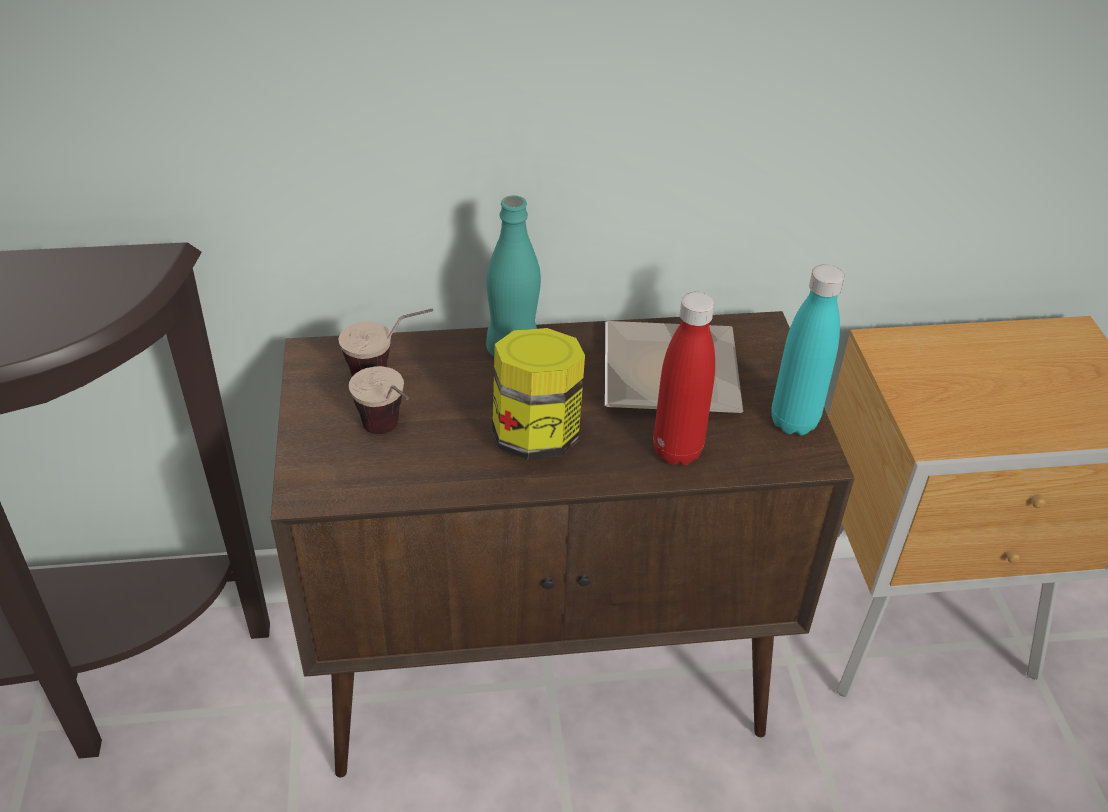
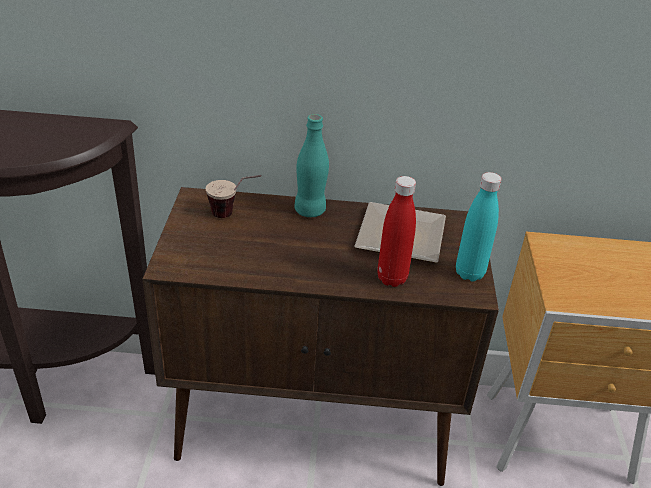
camera: 10 degrees right, 5 degrees down
(390, 436) = (224, 245): cup -> none
(536, 435) = (309, 257): jar -> none

